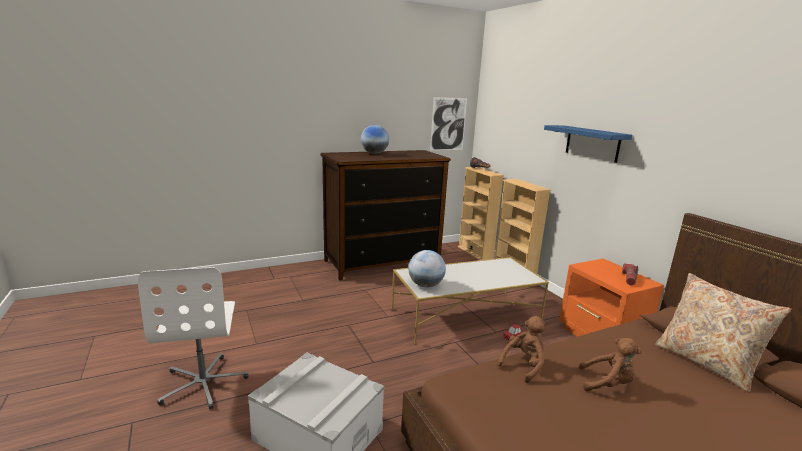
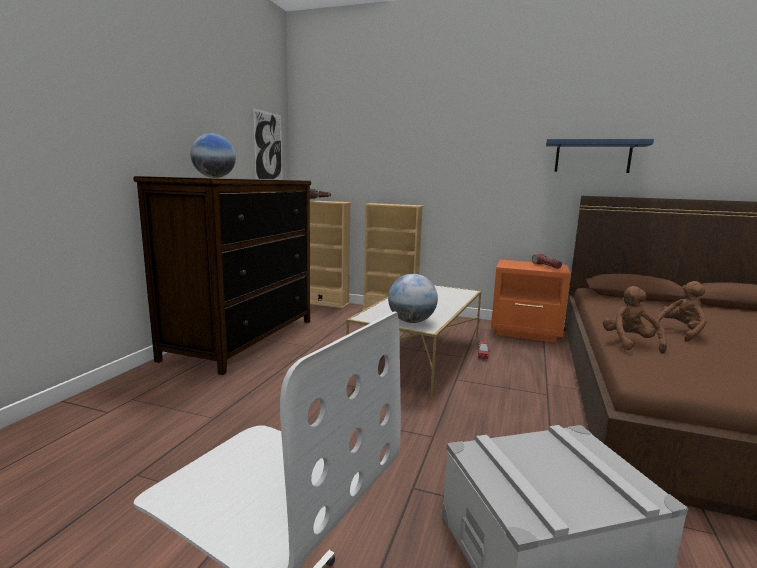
camera: 45 degrees left, 5 degrees down
(592, 143) = (468, 149): blue shelf -> blue shelf (592, 157)
(706, 362) = (662, 303): beige pillow -> none

